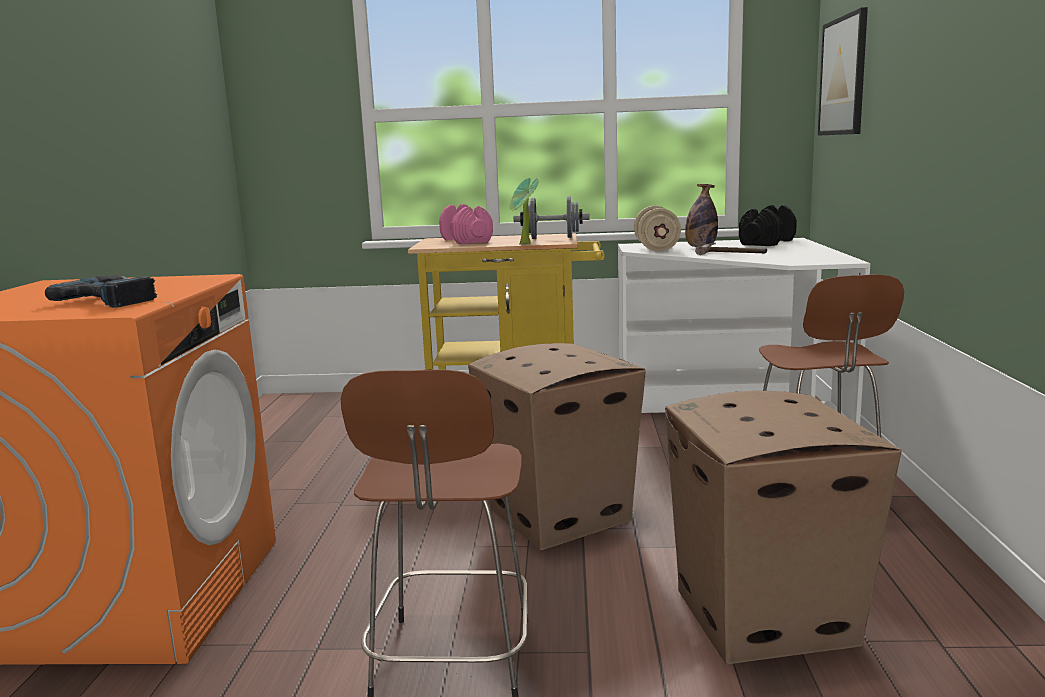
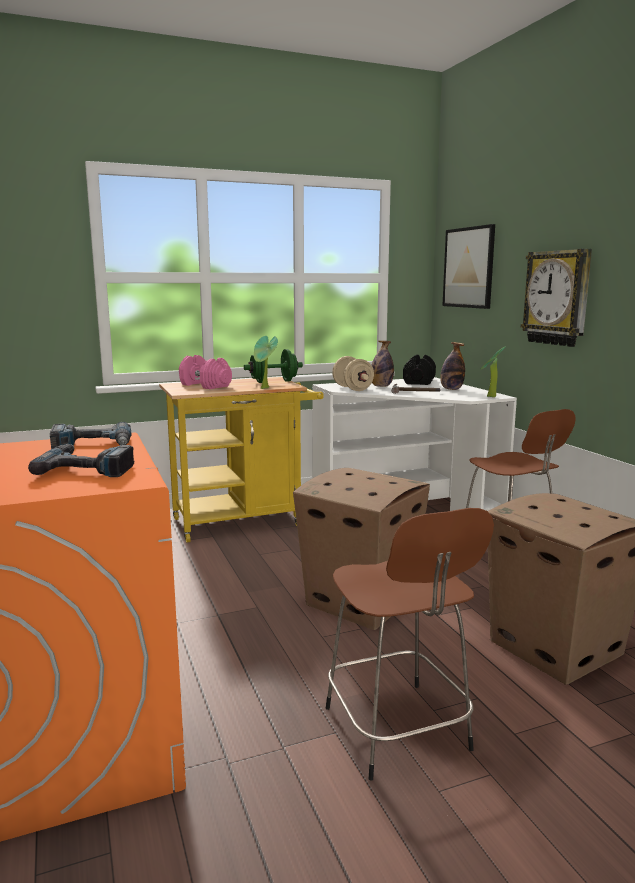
camera: 25 degrees left, 0 degrees up
(171, 282) = (92, 445): none -> power drill
(552, 238) = (273, 382): grey dumbbell -> green dumbbell
(793, 251) = (451, 389): none -> bottle
(828, 261) = (490, 397): none -> potted plant
(921, 108) = (557, 298): none -> wall clock

